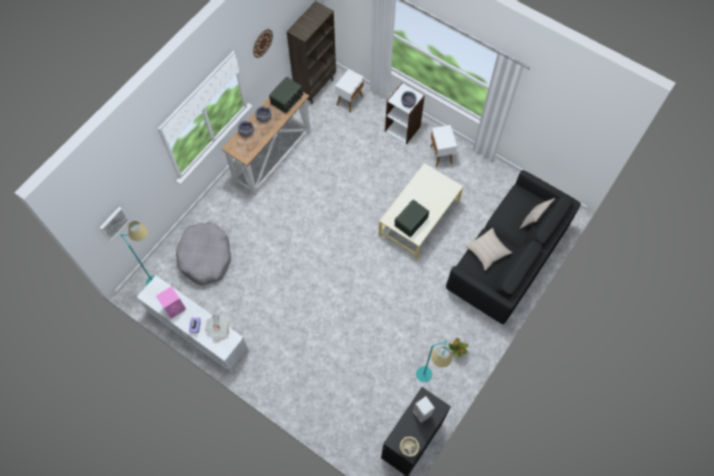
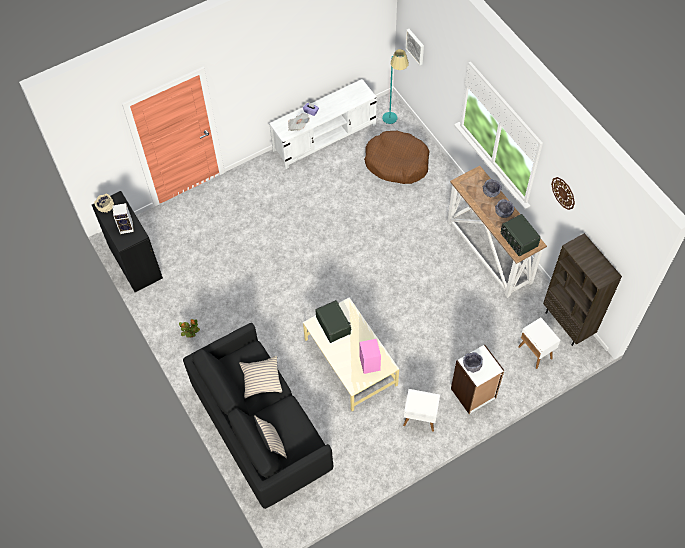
camera: 115 degrees right, 5 degrees down
(175, 307) = (337, 102): pink speaker -> pink speaker (370, 364)
(205, 257) = (397, 162): grey dog bed -> brown dog bed
(428, 380) = (179, 298): turquoise floor lamp -> none

